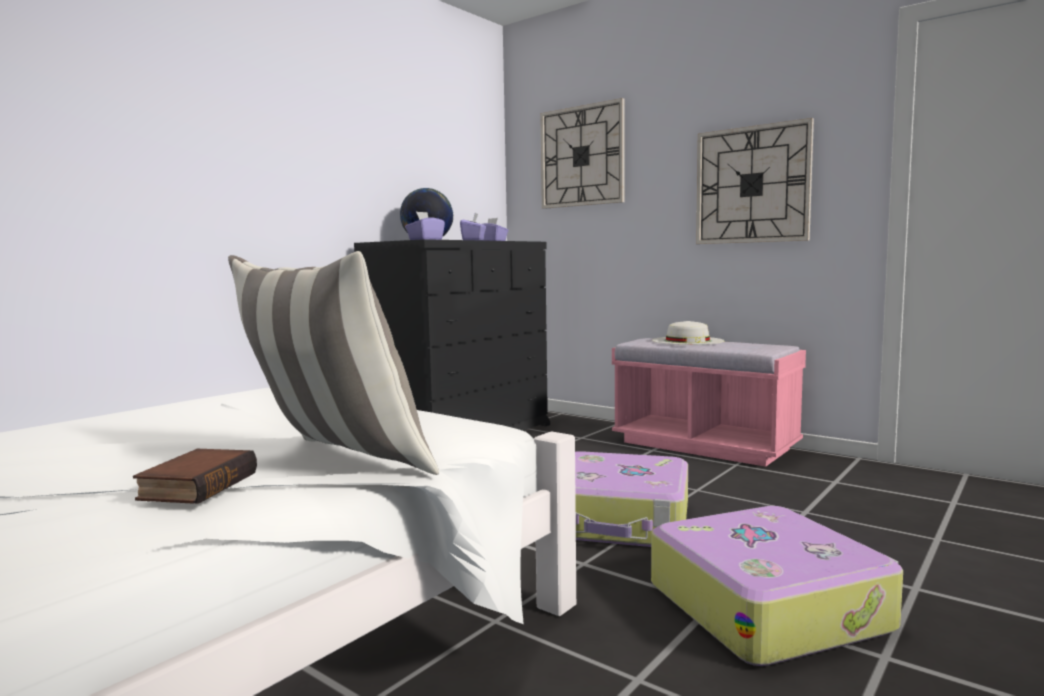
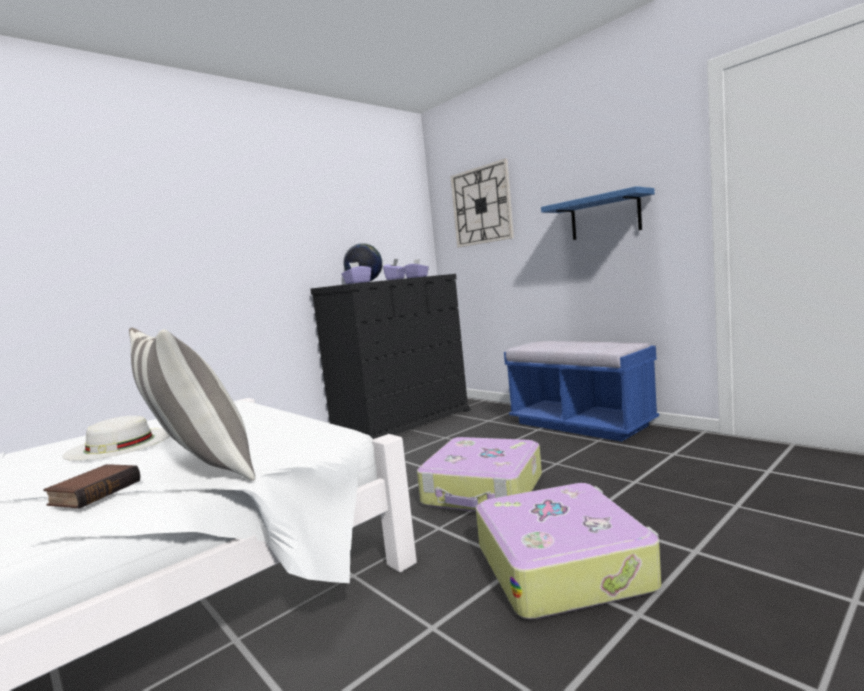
camera: 10 degrees right, 0 degrees up
(687, 341) = (561, 343): white hat -> white hat (120, 444)
(704, 446) = (580, 424): pink bench -> blue bench
(752, 185) = (605, 216): wall clock -> blue shelf

